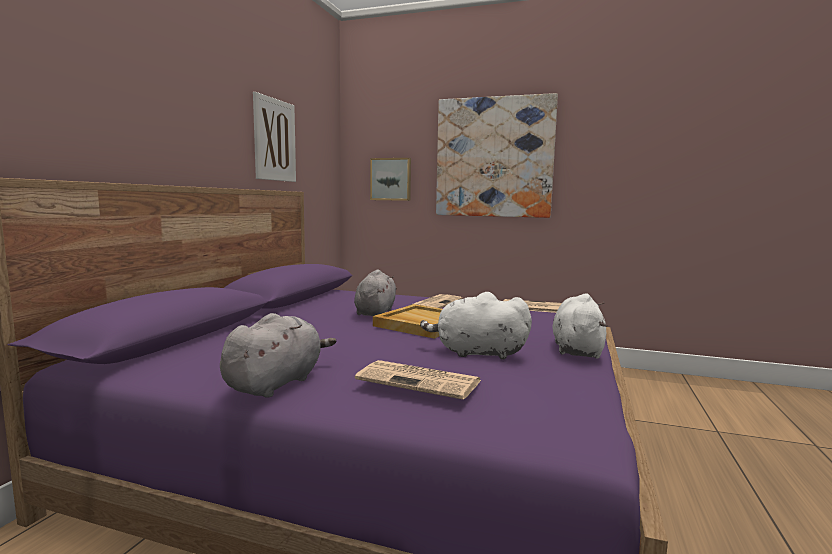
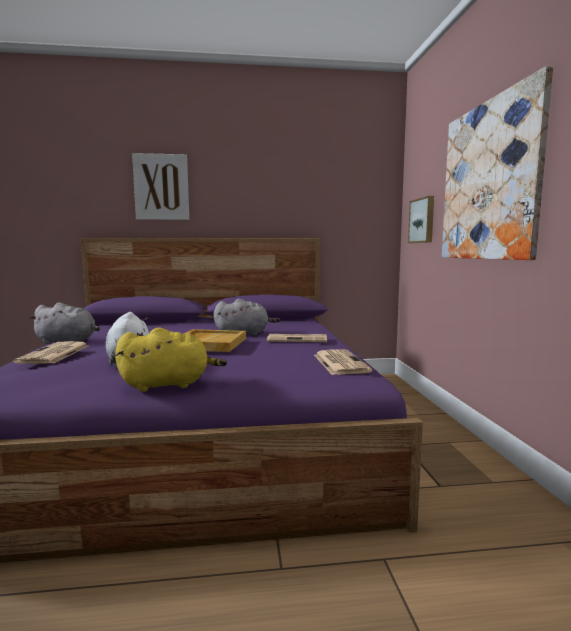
camera: 65 degrees right, 0 degrees up
(274, 140) = (294, 199): picture -> picture (161, 187)
(577, 349) = (169, 384): white plush toy -> yellow plush toy

